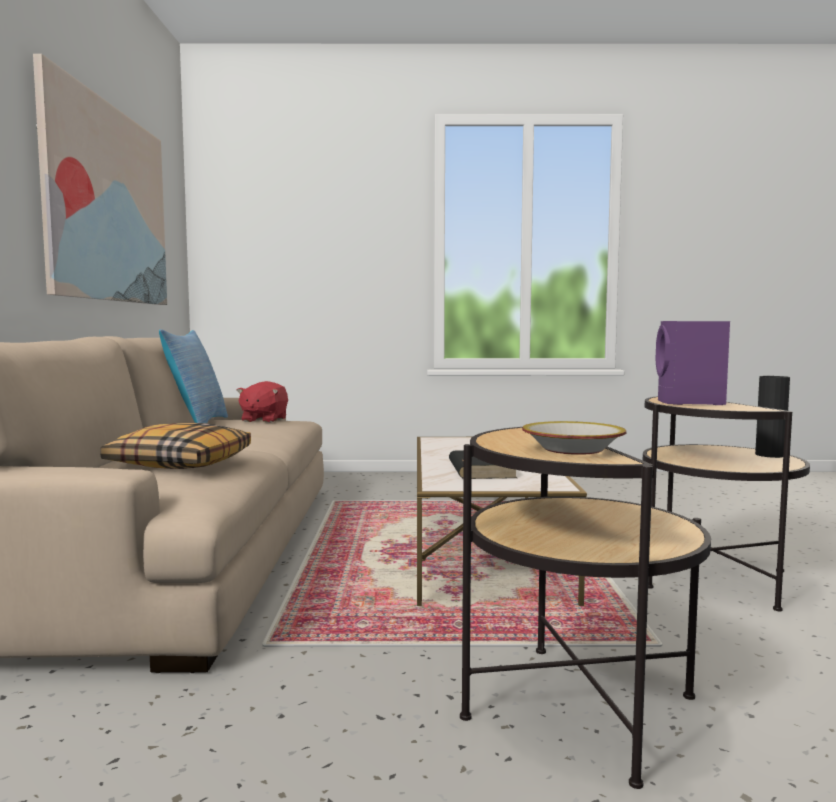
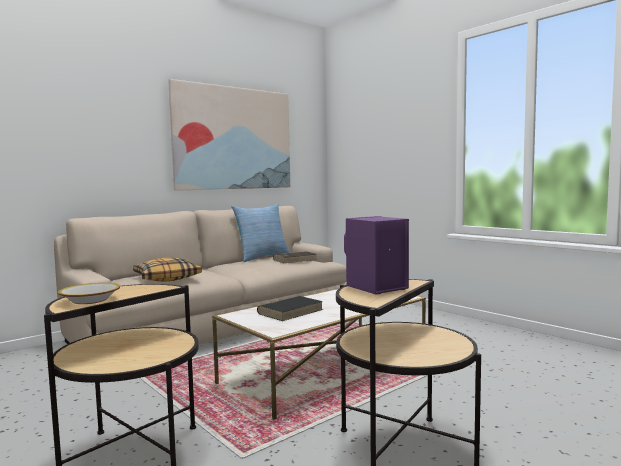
camera: 50 degrees right, 0 degrees up
(263, 420) = (295, 259): red plush toy -> brown book
(770, 455) = (449, 351): black vase -> none

